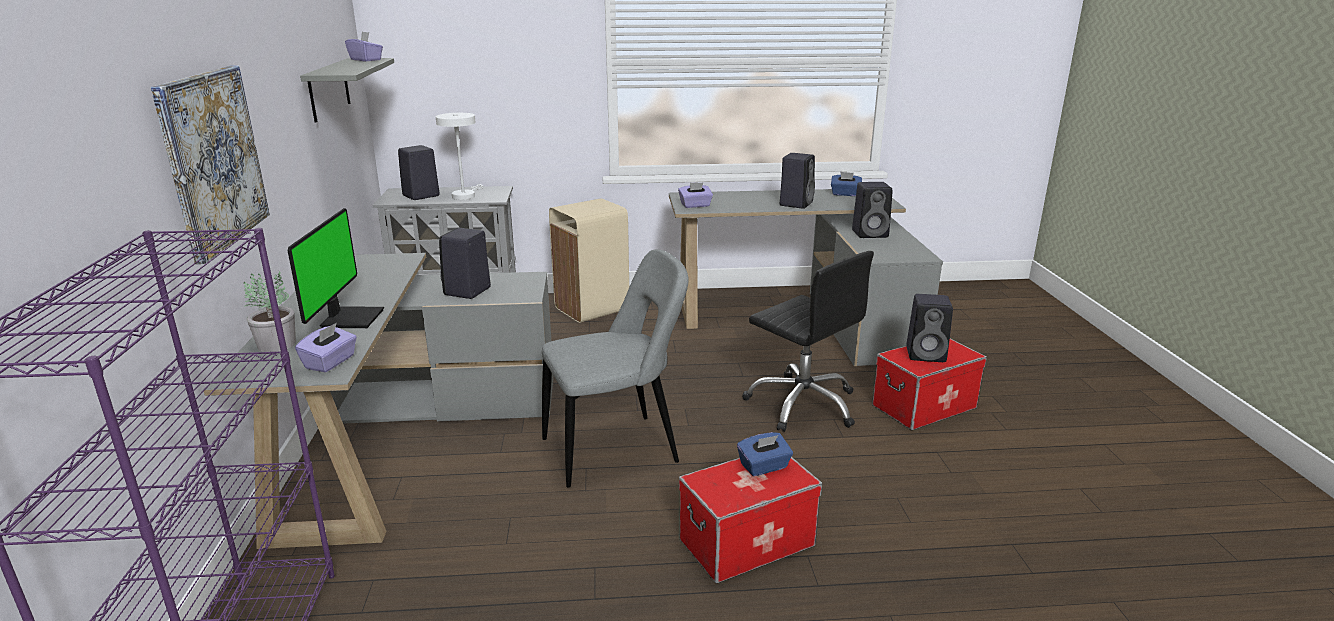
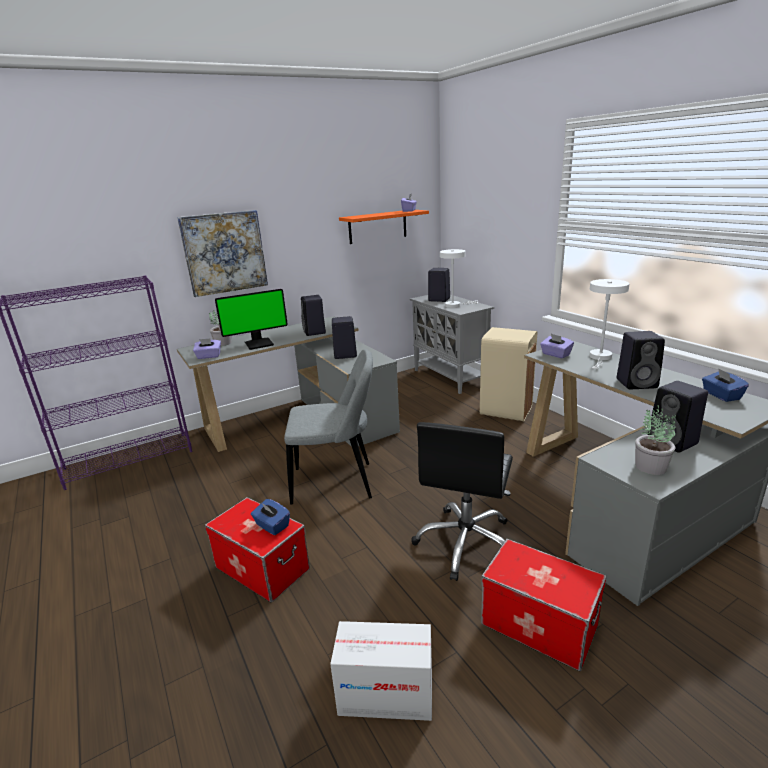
camera: 65 degrees right, 0 degrees up
(329, 89) = (377, 226): grey shelf -> orange shelf
(616, 449) = (337, 483): grey chair -> grey chair turned 45 degrees counterclockwise
(727, 197) = (600, 358): none -> white table lamp
(899, 249) = (650, 466): none -> potted plant
(927, 354) = (540, 571): black speaker -> black speaker (315, 332)
(970, 499) = (386, 695): none -> cardboard box

